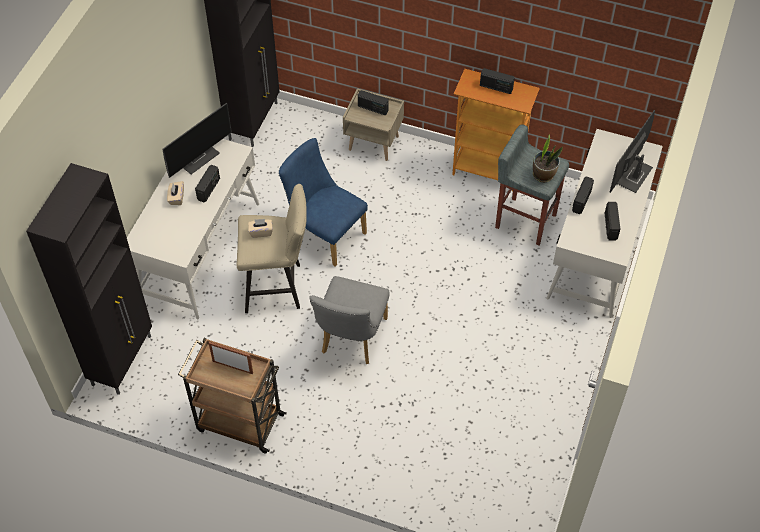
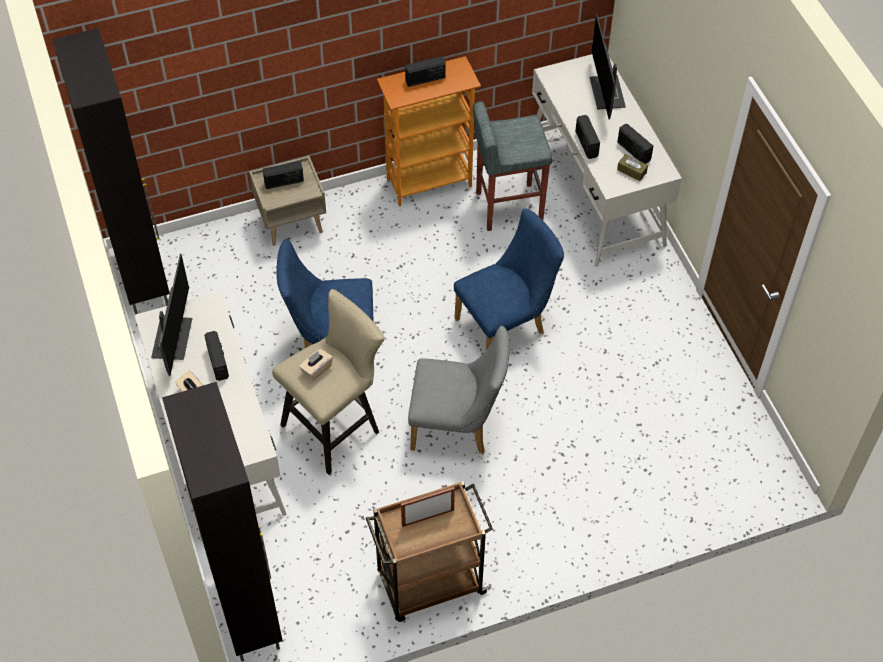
camera: 40 degrees left, 0 degrees up
(351, 339) = (458, 427): grey chair -> grey chair turned 60 degrees counterclockwise
(446, 296) = (506, 325): none -> blue chair
(543, 175) = (528, 141): potted plant -> none
(595, 239) = (631, 171): none -> brown tissue box

